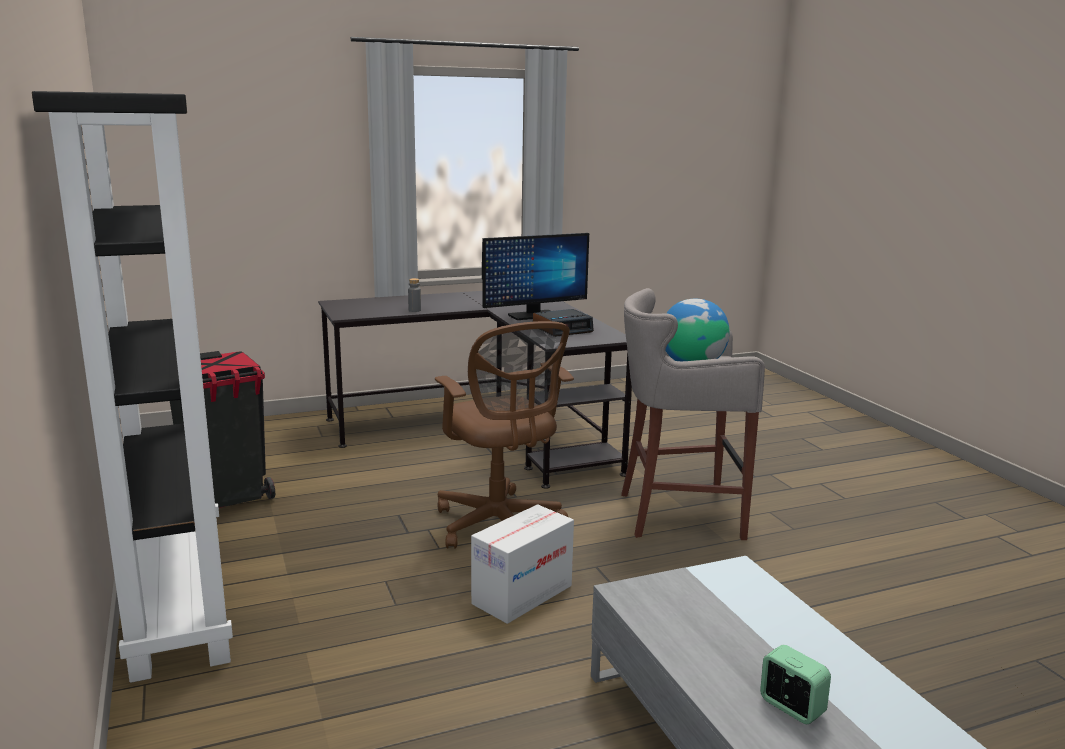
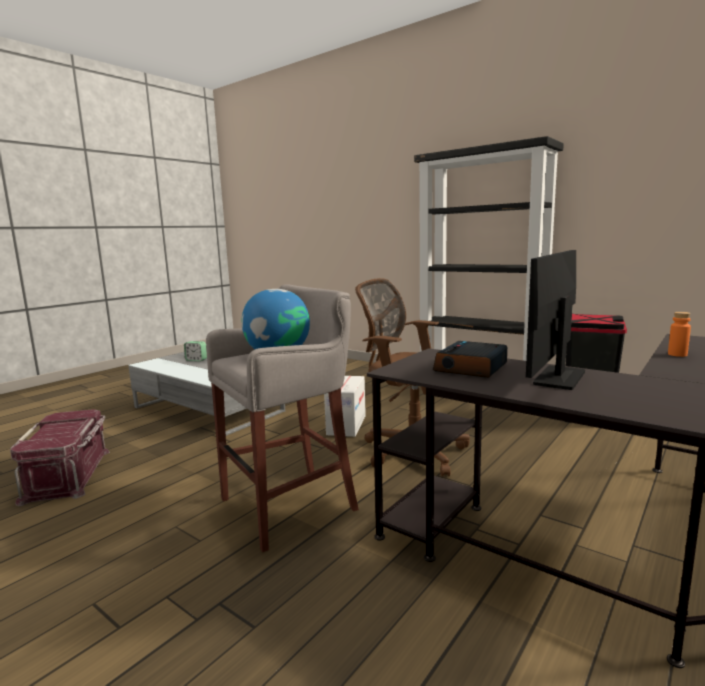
camera: 150 degrees right, 5 degrees down
(414, 310) = (677, 354): grey bottle -> orange bottle
(971, 641) = (69, 475): none -> red storage box

